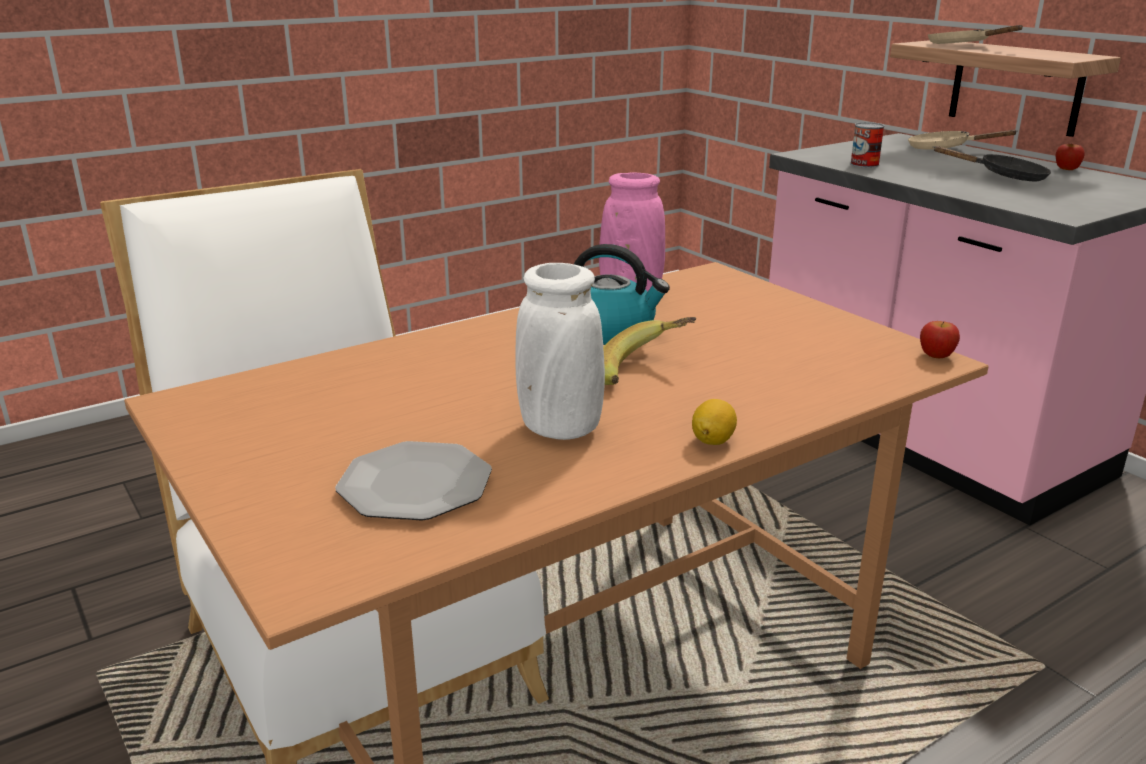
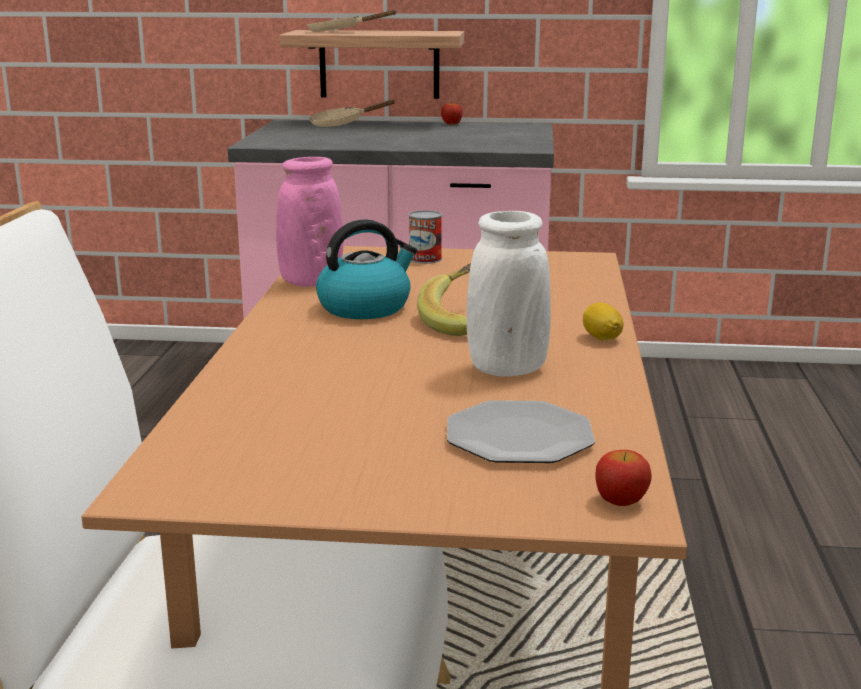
camera: 50 degrees left, 5 degrees down
(864, 164) = (322, 142): can -> can (425, 259)
(936, 355) = (583, 256): apple -> apple (621, 501)
(1004, 177) = (433, 134): black frying pan -> none

